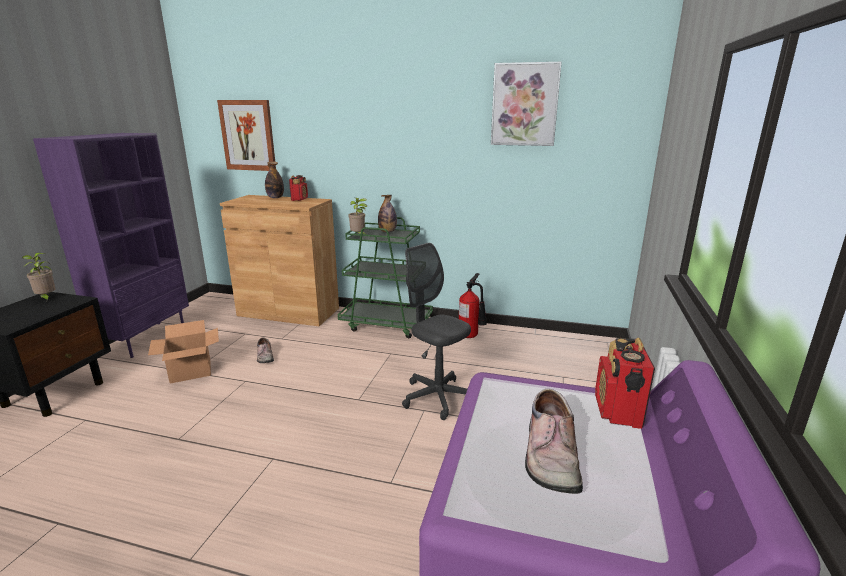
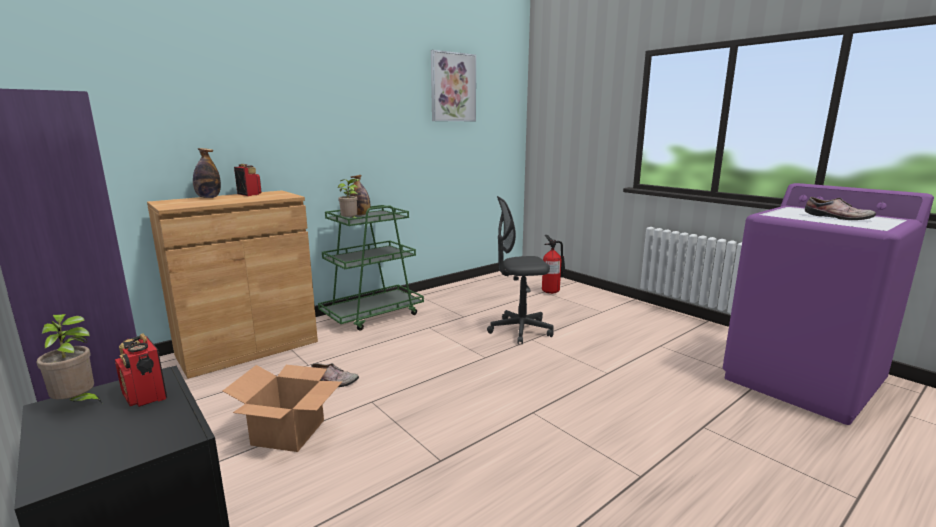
camera: 55 degrees left, 5 degrees down
(248, 135) = (138, 114): picture -> none
(471, 336) = (450, 296): fire extinguisher -> fire extinguisher (552, 291)
(618, 411) = (800, 208): radio -> radio (145, 396)

